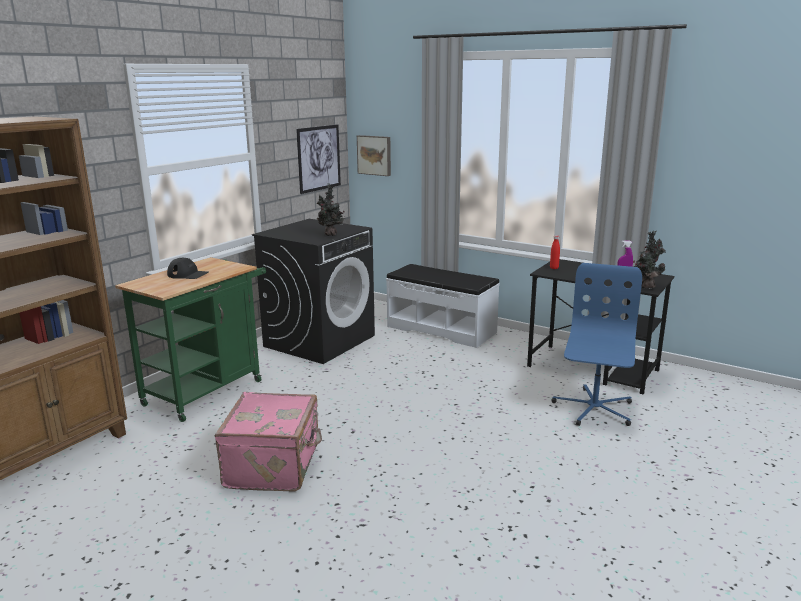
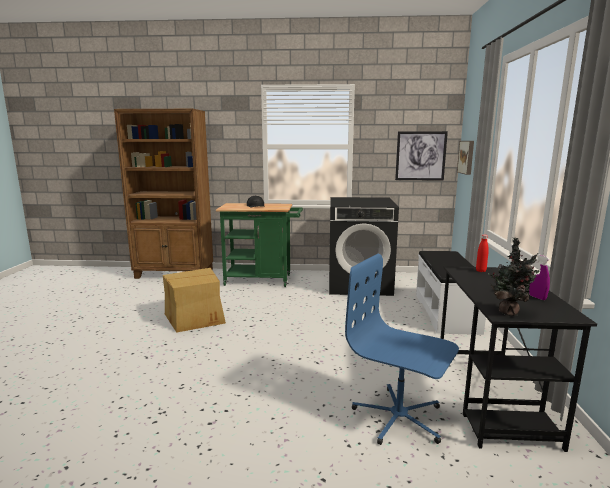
camera: 60 degrees right, 5 degrees down
(275, 466) = (196, 317): pink suitcase -> cardboard box
(331, 235) = (358, 204): potted plant -> none
(593, 408) = (398, 417): blue office chair -> blue office chair turned 135 degrees counterclockwise

